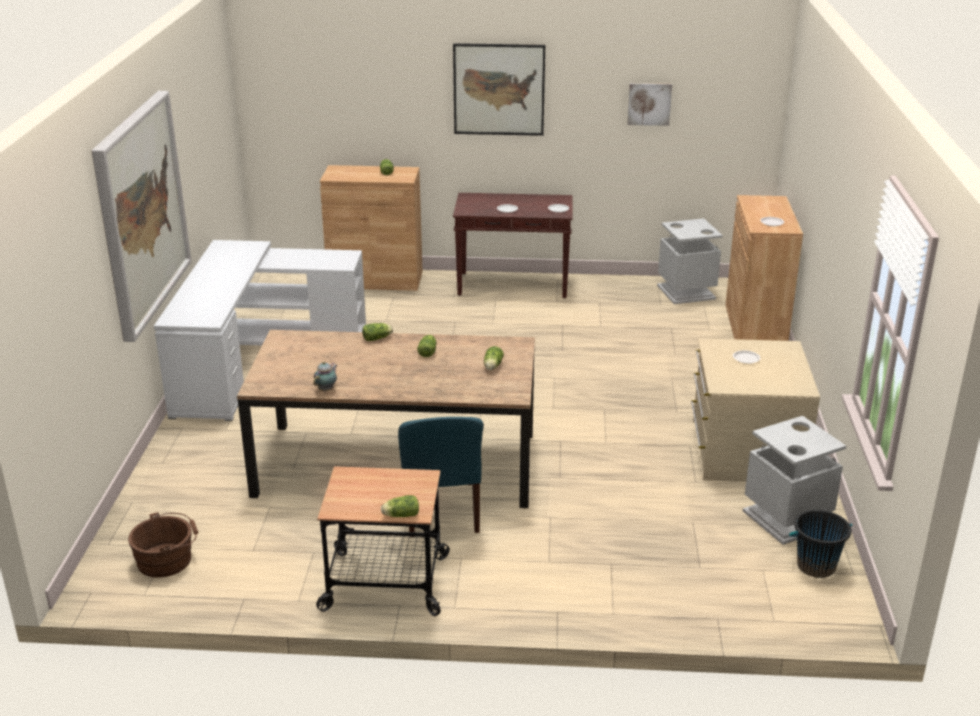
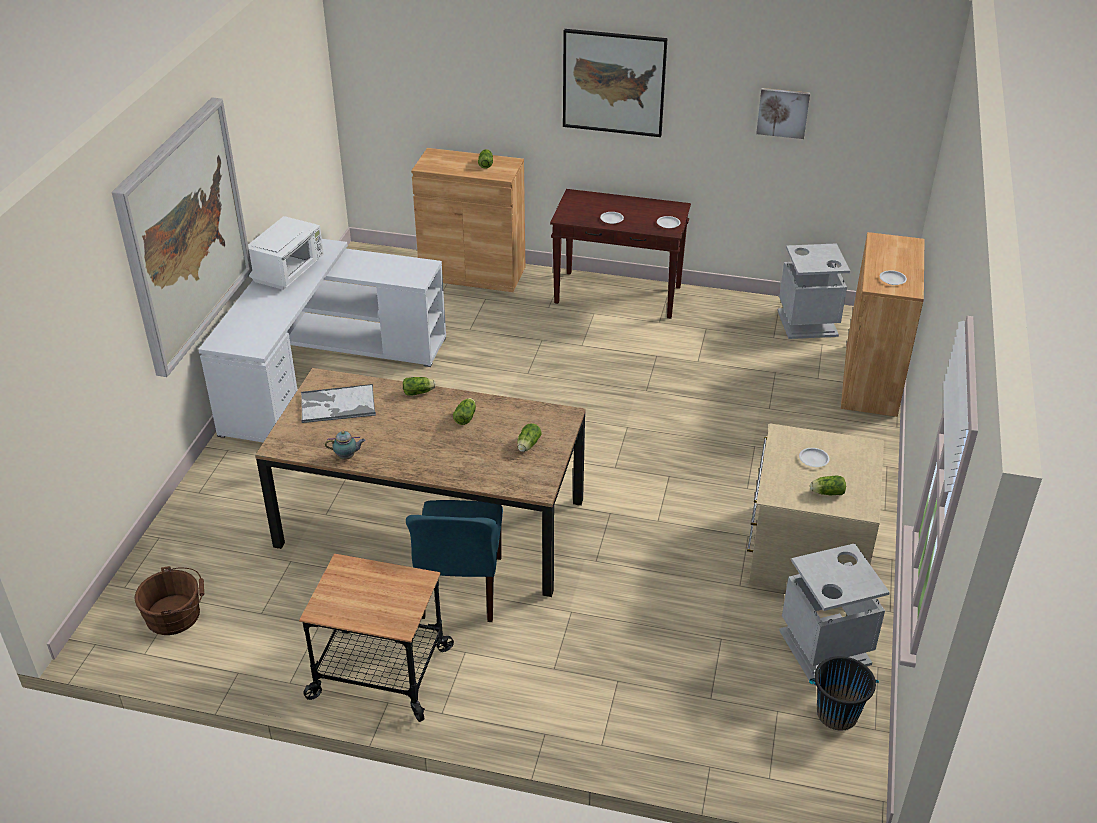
camera: 10 degrees right, 10 degrees up
(222, 265) = (289, 271): none -> white microwave
(303, 353) = (337, 405): none -> tray
(327, 389) = (347, 457): teapot -> teapot turned 45 degrees clockwise
(400, 515) = (382, 627): lettuce -> lettuce (826, 492)

